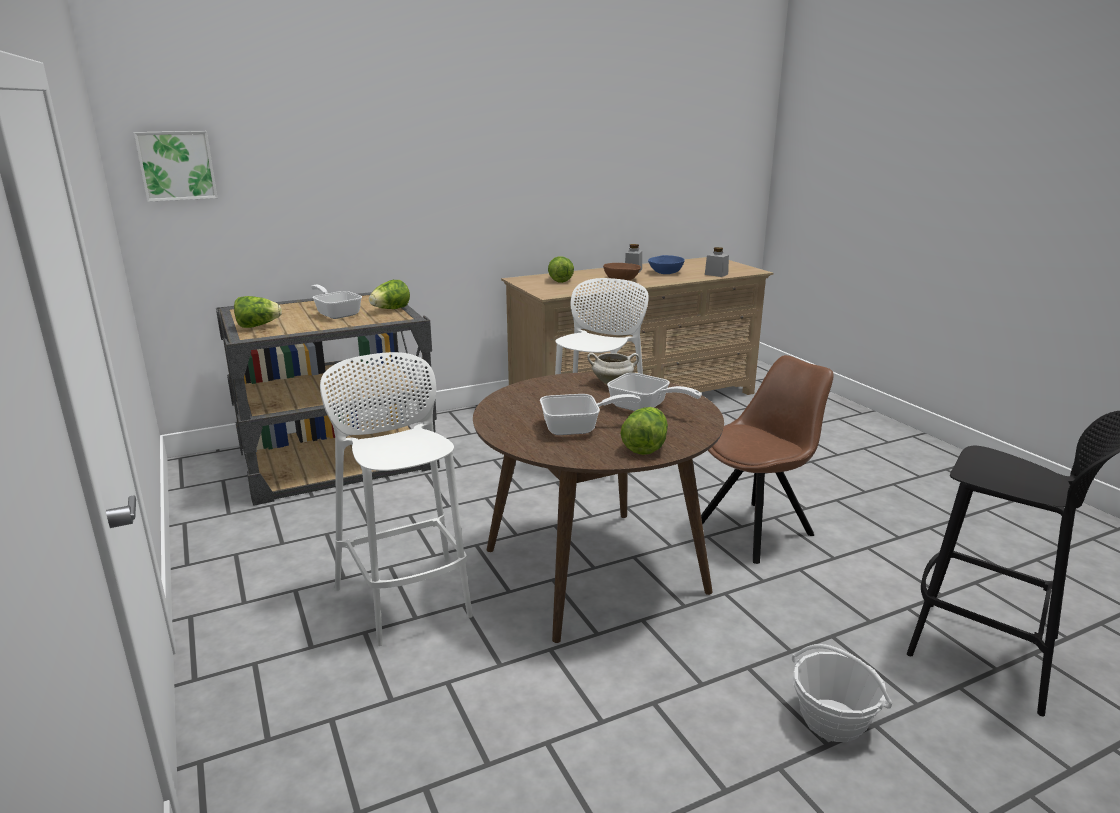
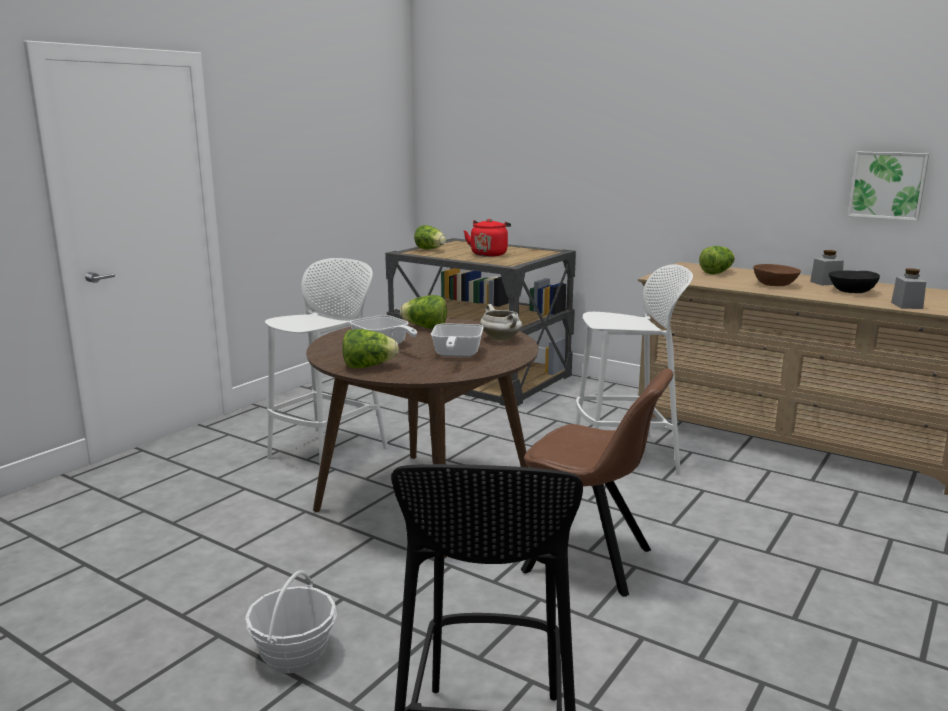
camera: 60 degrees right, 5 degrees down
(176, 165) = (448, 130): picture -> picture (887, 185)
(336, 313) = (489, 254): frying pan -> red kettle
(390, 309) = (522, 259): lettuce -> lettuce (425, 327)
(665, 273) = (851, 291): blue bowl -> black bowl

